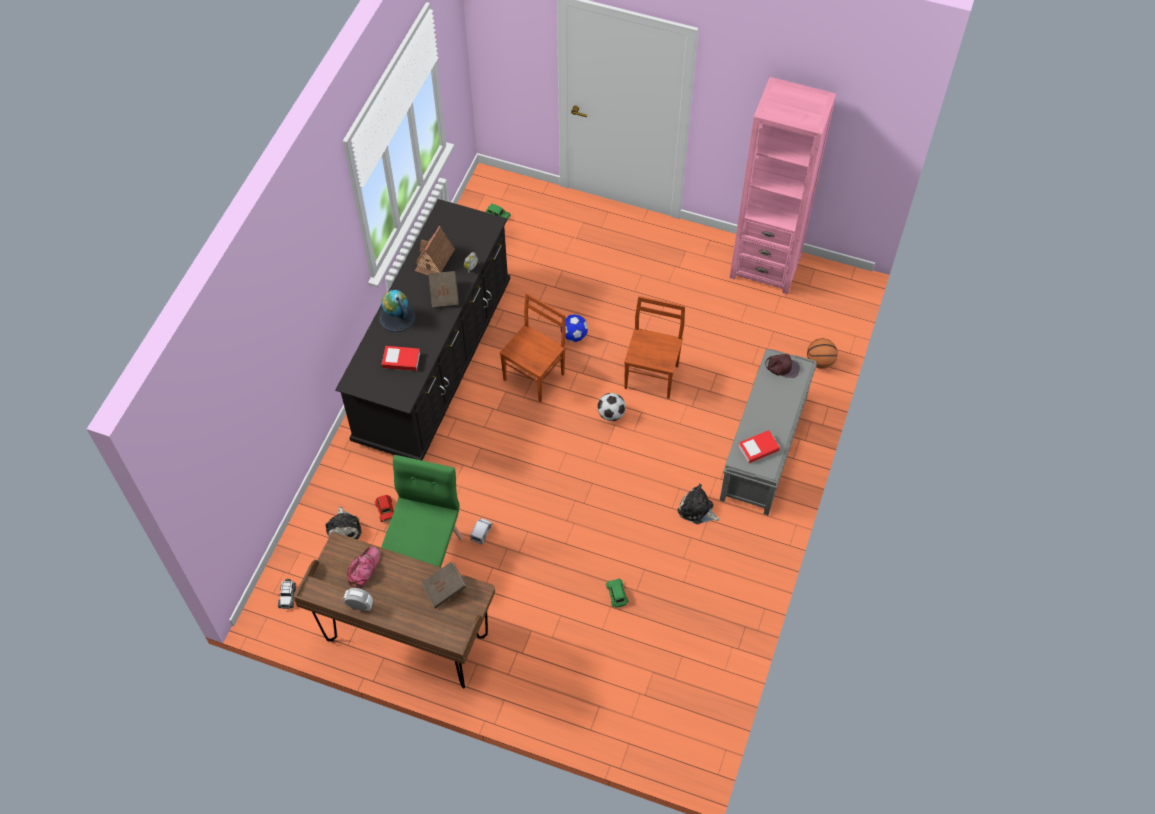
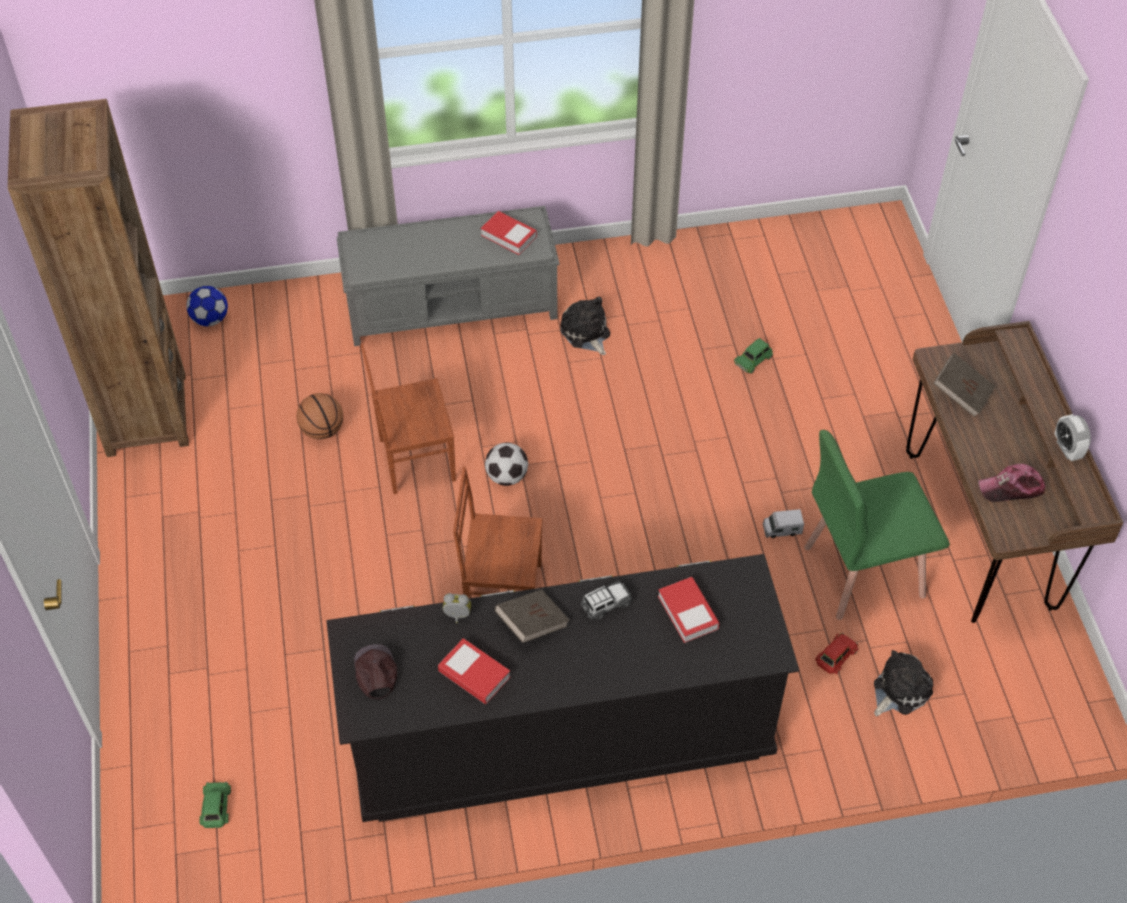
camera: 120 degrees left, 5 degrees down
(288, 596) = (1043, 696): toy car -> toy car (606, 604)
(397, 317) = (616, 663): globe -> none
(434, 260) = (474, 674): toy house -> book
(574, 336) = (401, 579): football -> football (210, 319)
(697, 510) = (586, 333): plush toy -> plush toy turned 150 degrees clockwise
(765, 267) = (146, 414): pink bookcase -> brown bookcase
(782, 367) = (369, 257): brown cap -> brown cap (375, 672)
(820, 361) = (283, 302): basketball -> basketball (322, 430)

